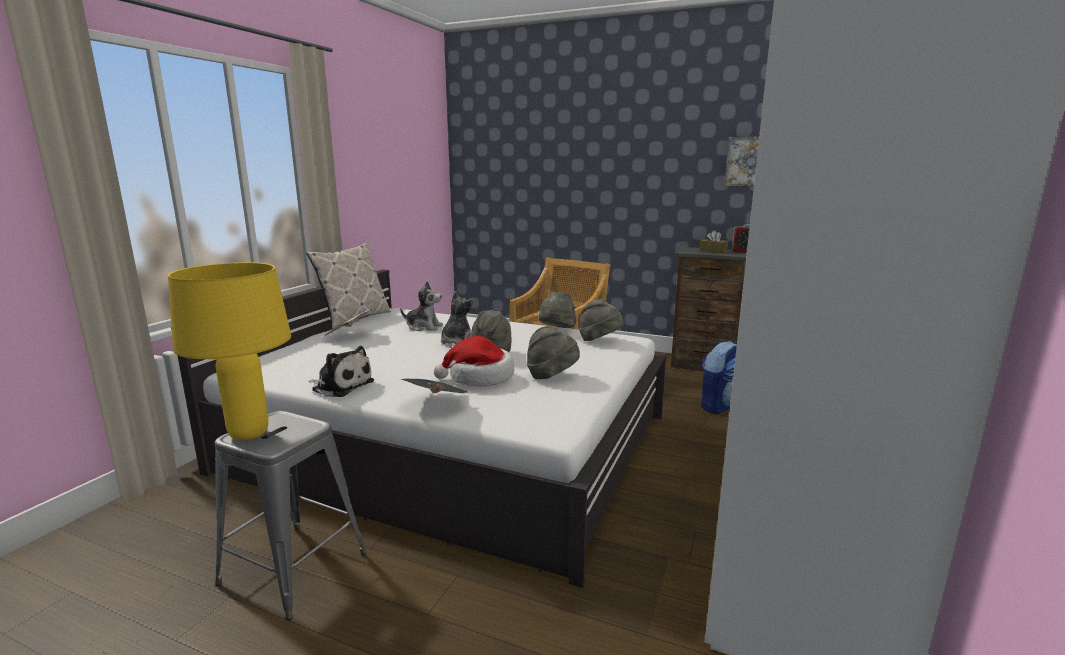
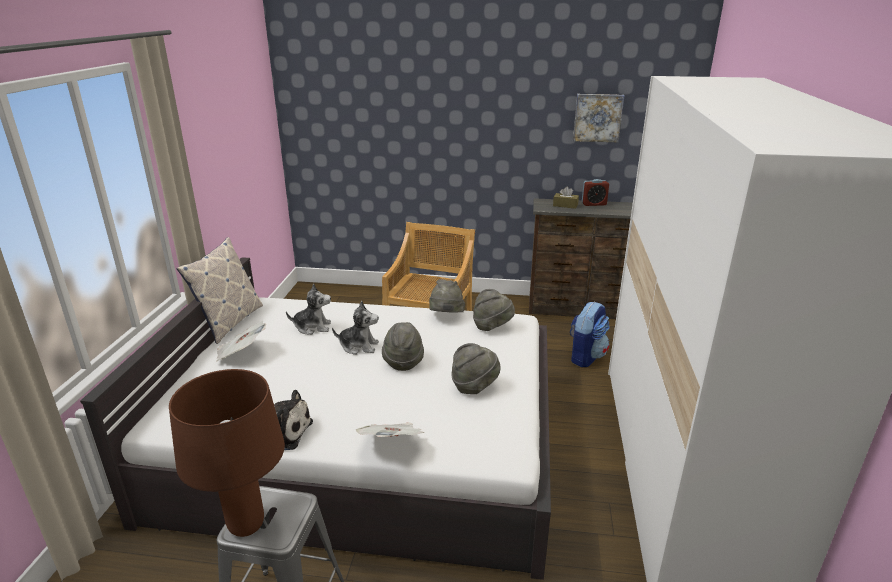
camera: 15 degrees left, 10 degrees up
(248, 434) = (246, 526): yellow table lamp -> brown table lamp
(457, 341) = (359, 346): plush toy -> plush toy turned 90 degrees clockwise
(479, 377) = (411, 399): hat -> none

